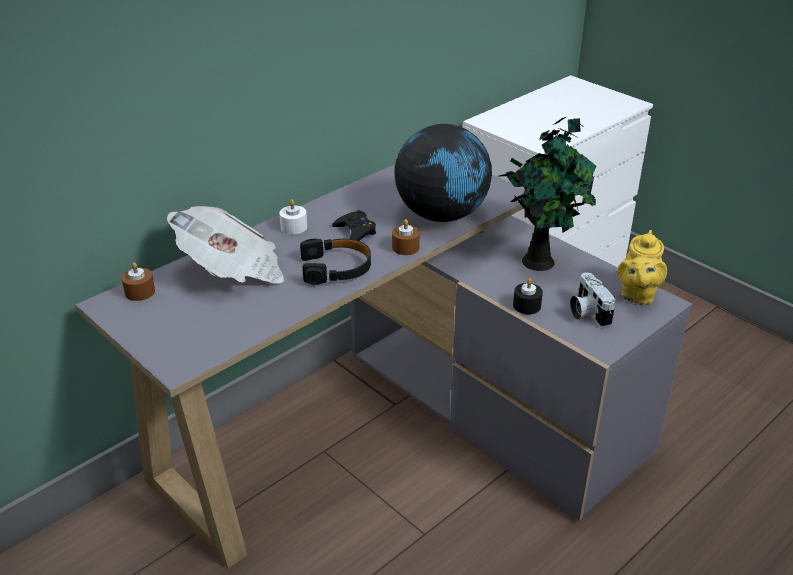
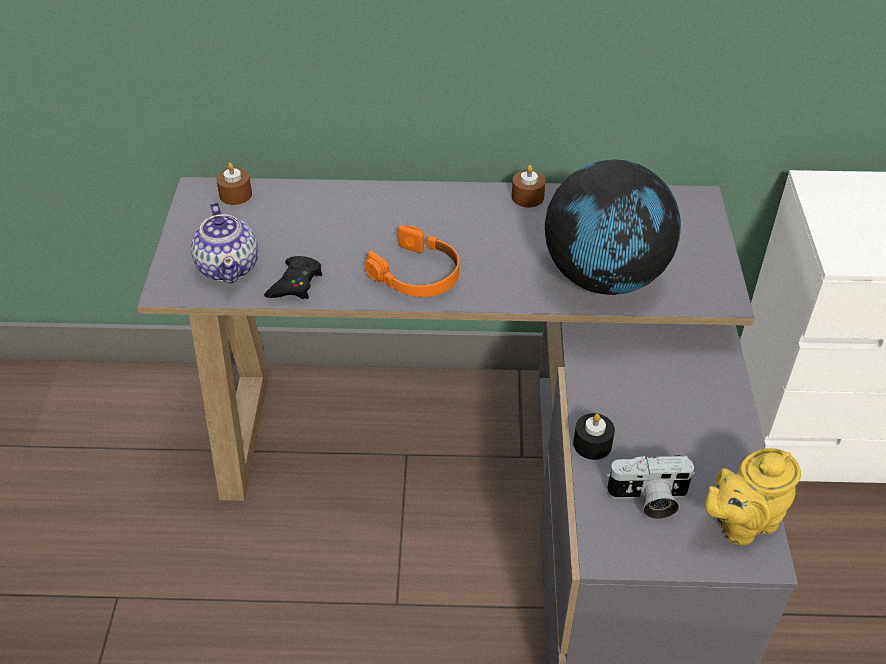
camera: 45 degrees right, 10 degrees up
(203, 331) = (229, 266): none -> teapot
(232, 271) = (329, 219): newspaper -> none
(294, 227) = (442, 203): white candle -> none
(336, 268) = (417, 274): black headphones -> orange headphones
(355, 232) = (490, 244): black game controller -> black game controller (295, 283)
(405, 247) = (513, 292): brown candle -> brown candle (527, 197)
(541, 261) = (687, 402): potted plant -> none
(587, 312) = (648, 500): camera -> camera turned 120 degrees counterclockwise

